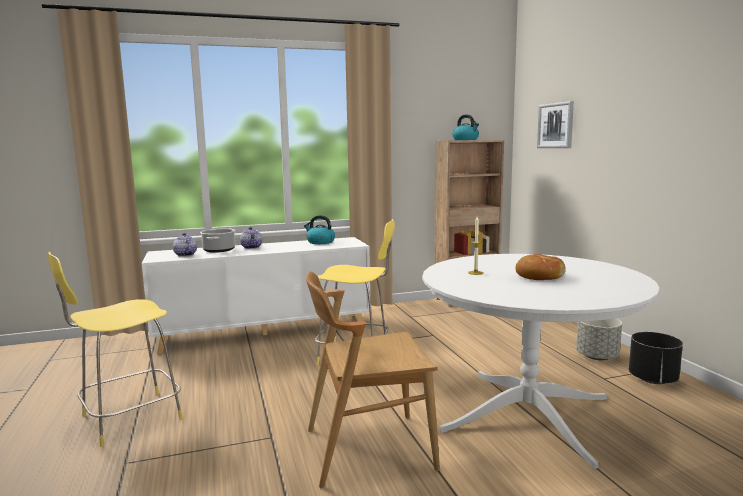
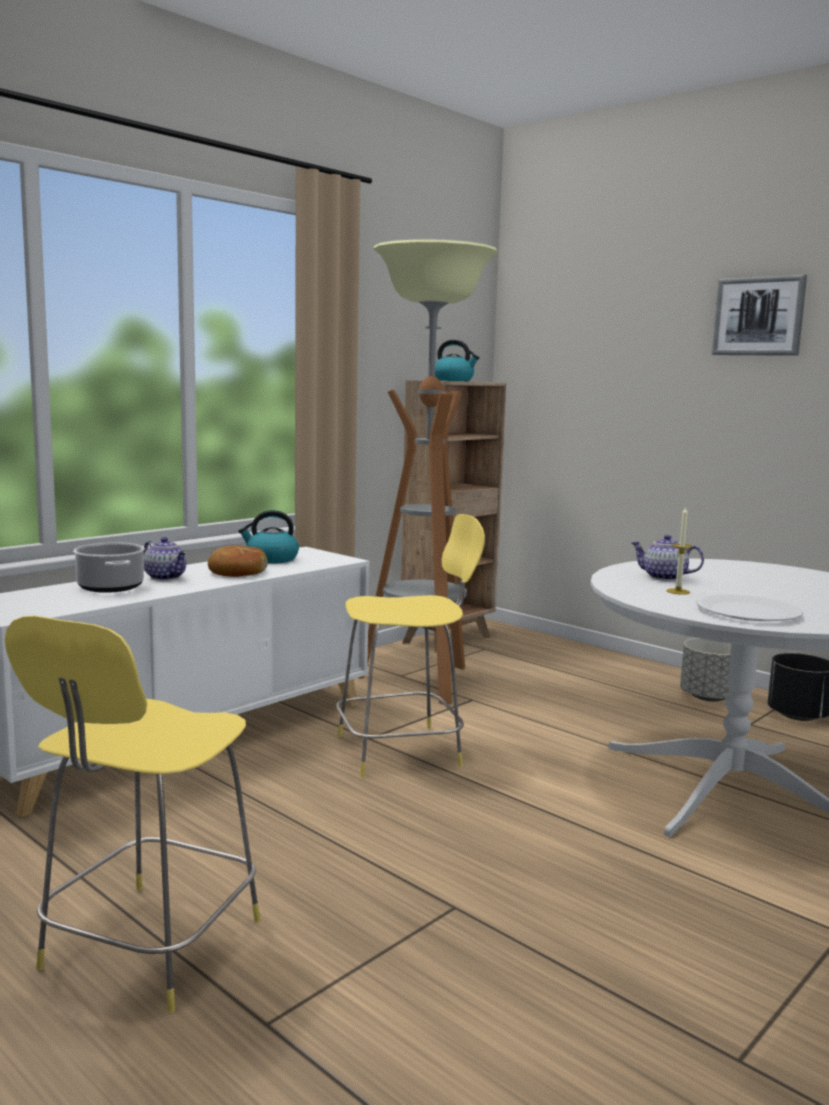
camera: 30 degrees left, 0 degrees up
(185, 255) = (60, 602): teapot -> teapot (663, 577)
(368, 448) = (612, 884): brown chair -> none
(417, 321) = (422, 682): none -> floor lamp
(489, 288) = (747, 611): none -> white plate
(539, 276) = (758, 589): bread -> bread (237, 572)
(556, 125) = (586, 366): picture -> picture (758, 316)

